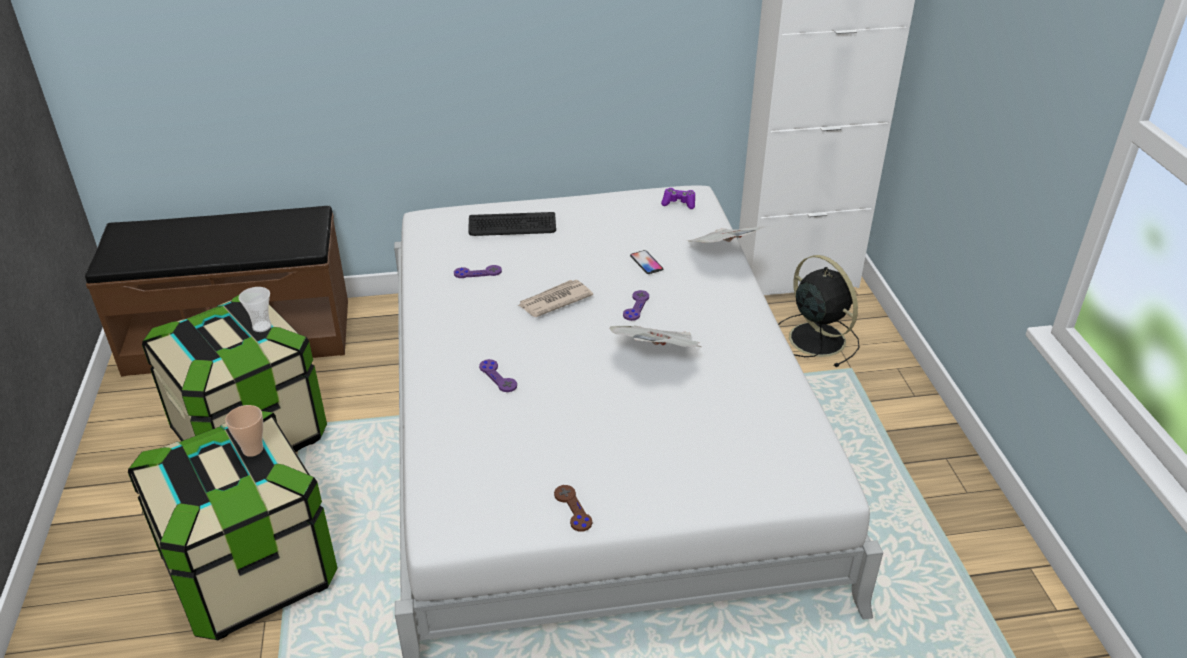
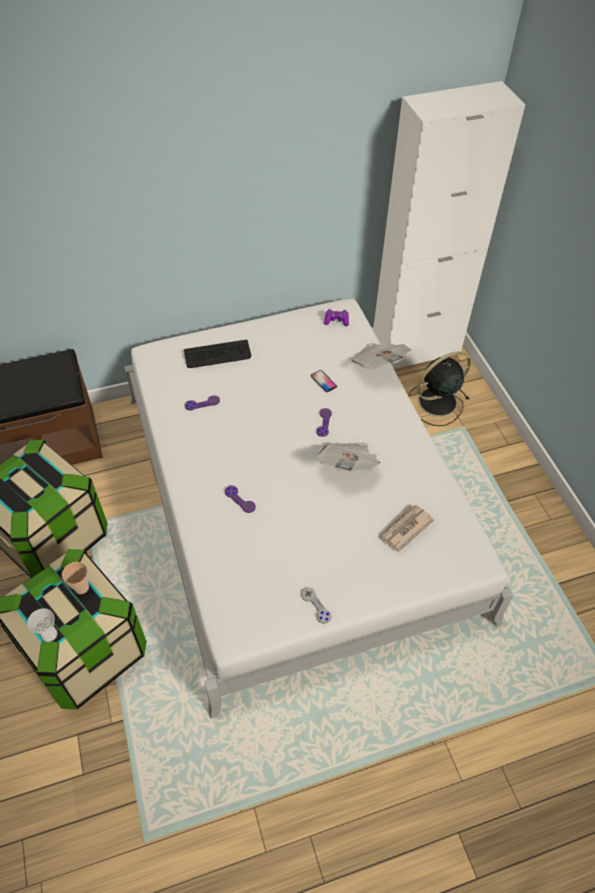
camera: 10 degrees left, 15 degrees up
(262, 326) = (55, 475): cup -> cup (49, 634)
(554, 301) = (264, 425): newspaper -> newspaper (404, 529)
(573, 509) = (316, 605): brown game controller -> grey game controller
(815, 338) = (436, 402): black fan -> black fan turned 75 degrees counterclockwise

